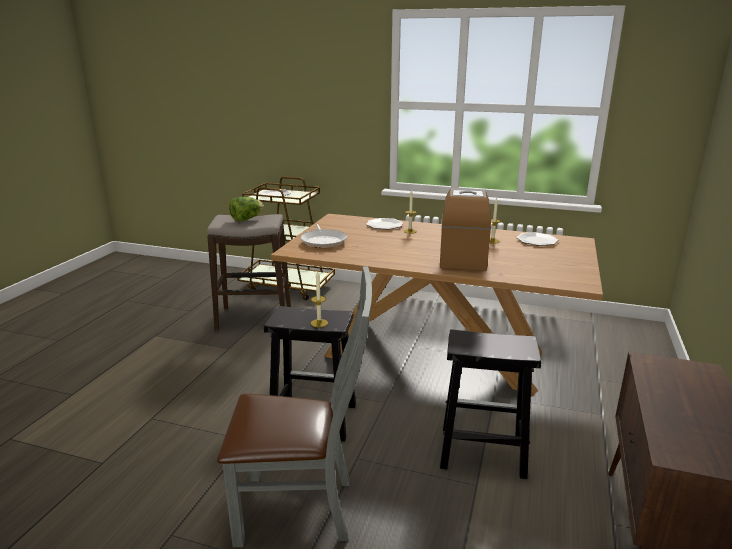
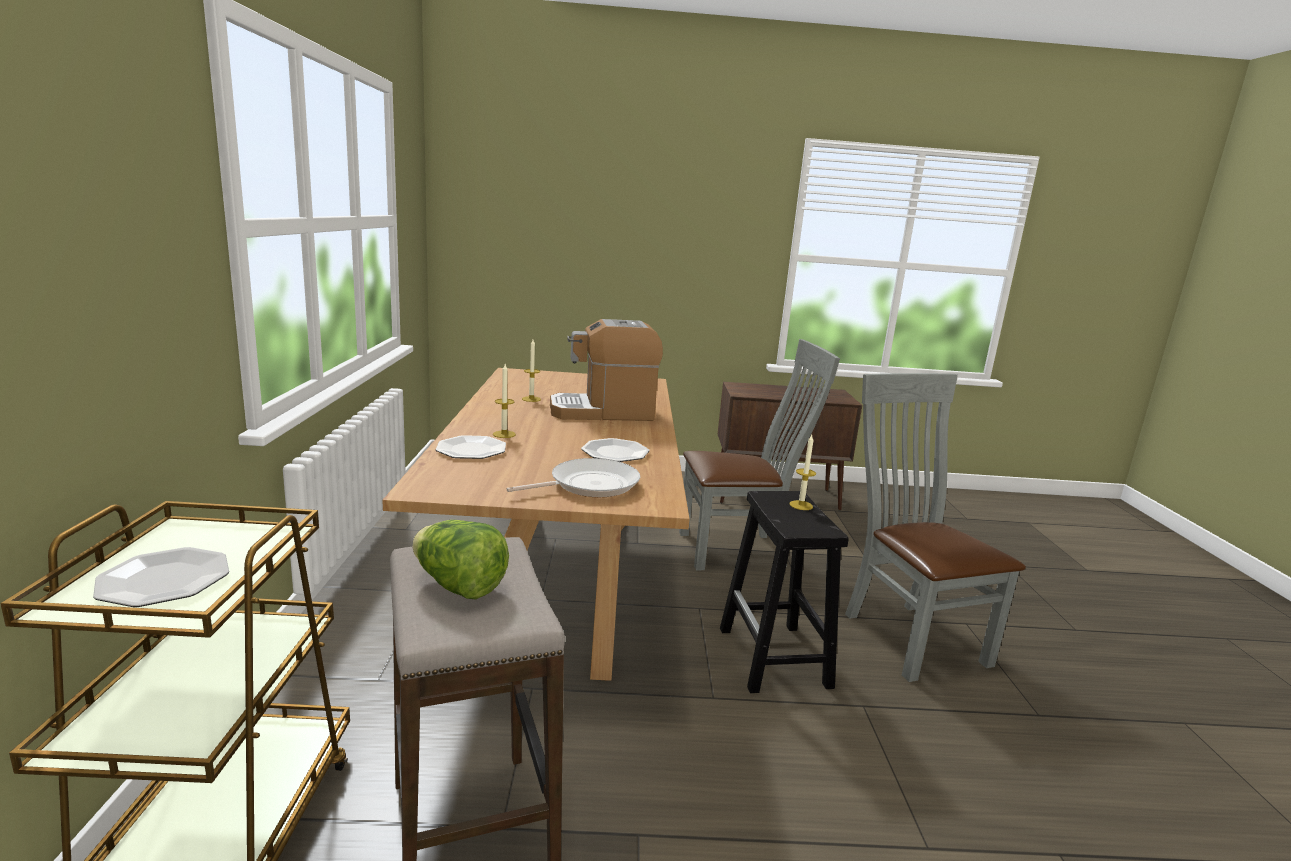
camera: 110 degrees left, 5 degrees down
(480, 451) = (738, 550): black stool -> grey chair
(537, 240) = (519, 384): plate -> plate (615, 452)

